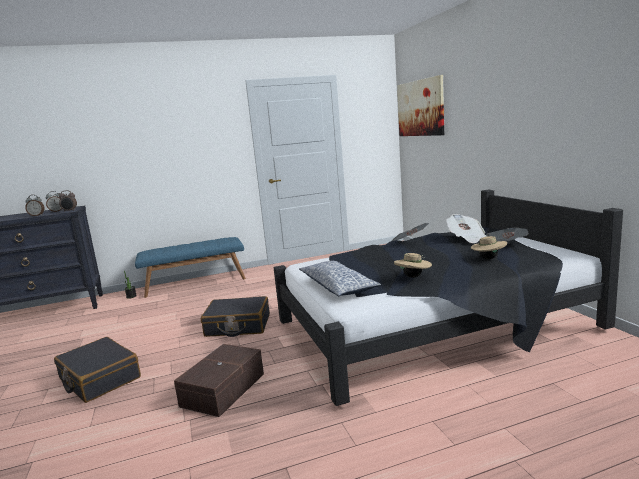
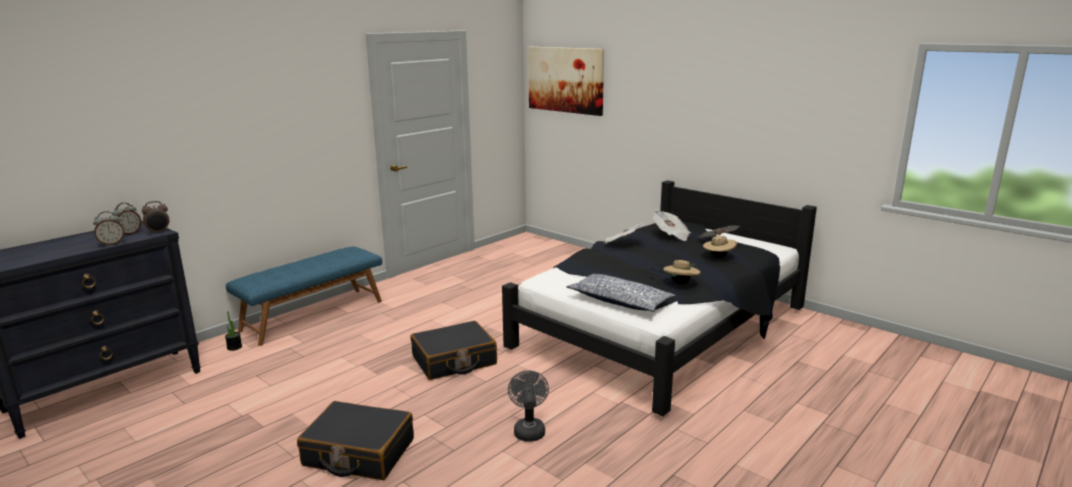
camera: 30 degrees left, 5 degrees up
(221, 390) = (529, 429): brown storage box -> grey fan

